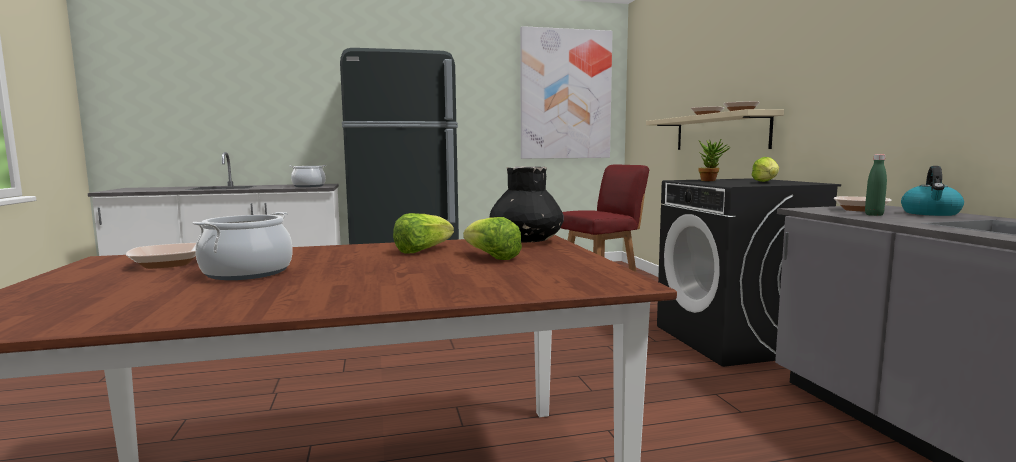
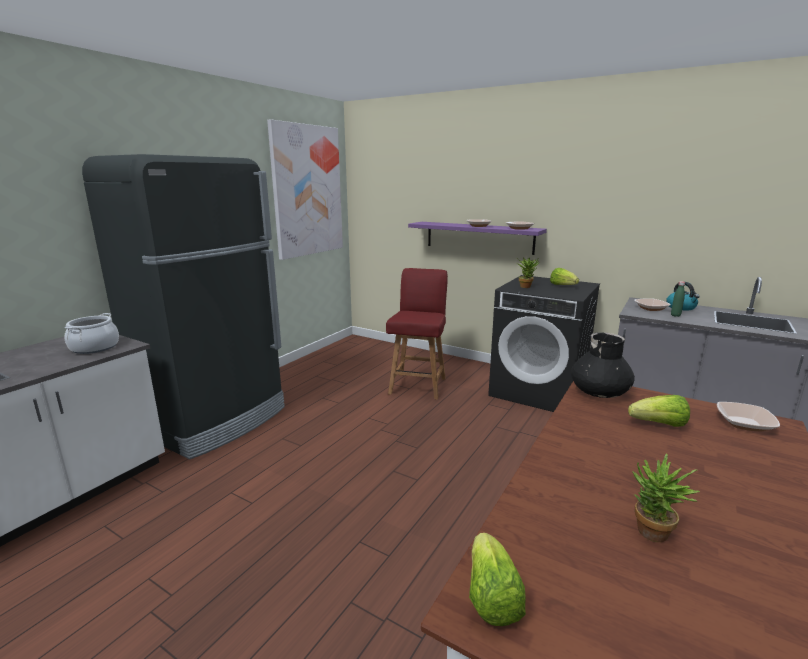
camera: 45 degrees left, 10 degrees up
(167, 264) = (558, 571): bowl -> bowl (744, 423)
(247, 272) = (652, 536): cooking pot -> potted plant
(422, 251) = (605, 435): lettuce -> lettuce (491, 597)
(719, 132) = (479, 237): beige shelf -> purple shelf

